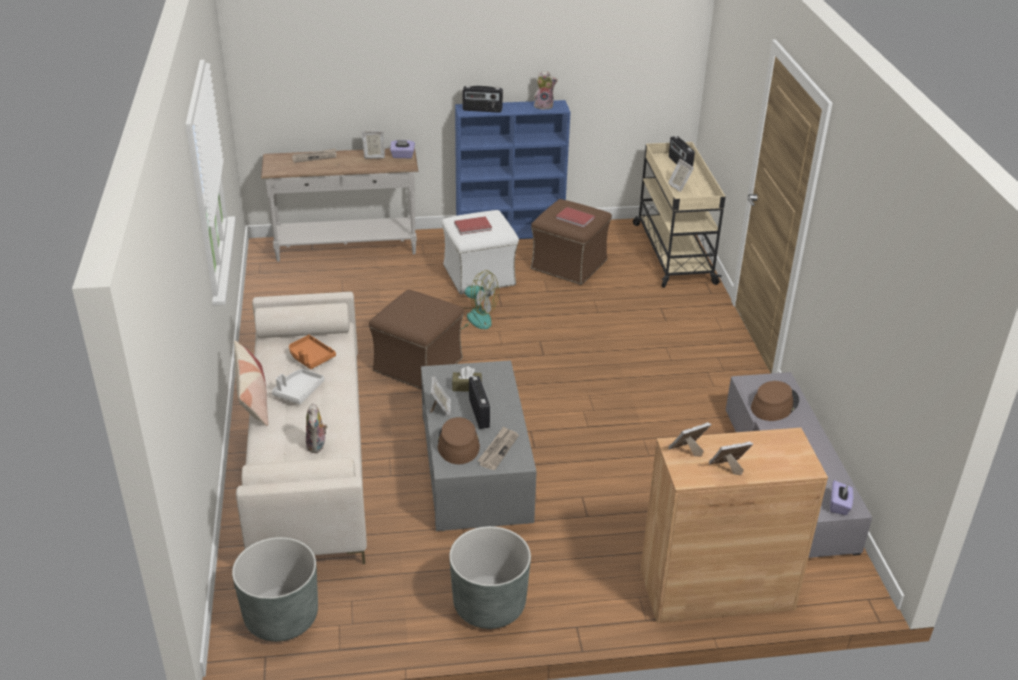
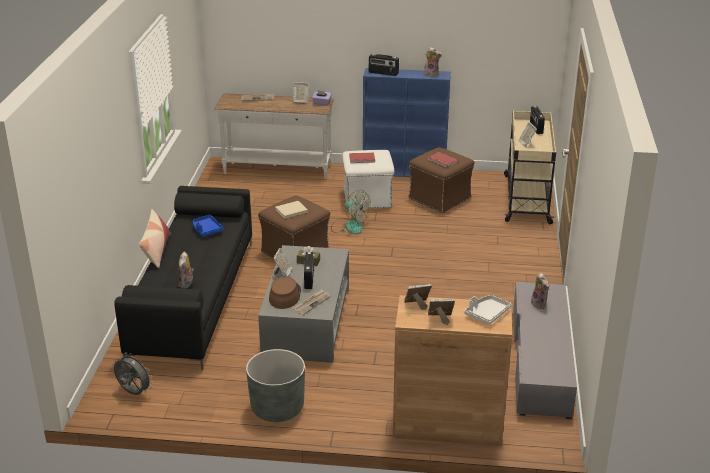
camera: 15 degrees right, 5 degrees down
(281, 617) = (133, 393): grey planter -> grey fan
(298, 391) = (188, 249): white tray -> white tray (487, 314)
(308, 456) = (193, 299): beige sofa -> black sofa
(310, 357) = (206, 230): orange tray -> blue tray
(413, 314) = (290, 211): none -> beige book
(774, 404) = (540, 304): brown hat -> plush toy
(839, 505) = (555, 376): purple tissue box -> none

